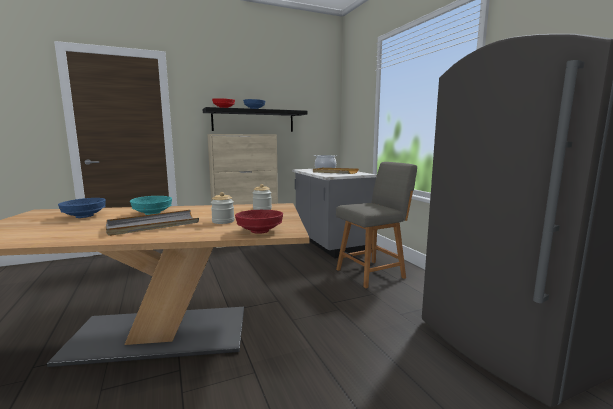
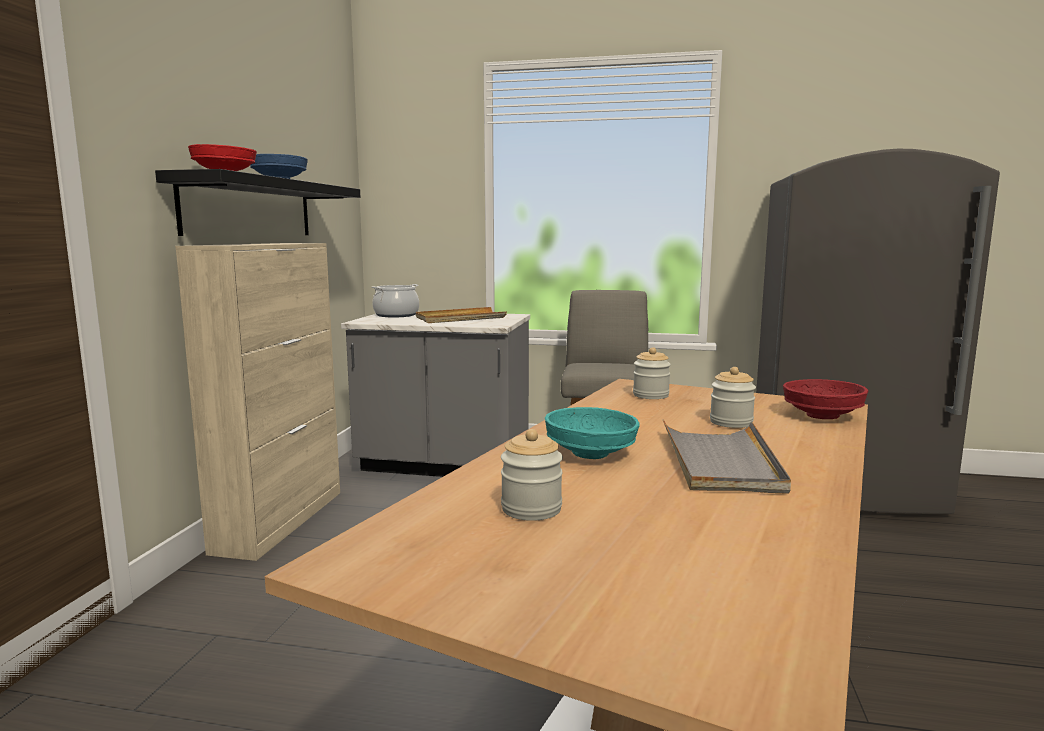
camera: 55 degrees left, 0 degrees up
(84, 216) = (531, 509): blue bowl -> jar

